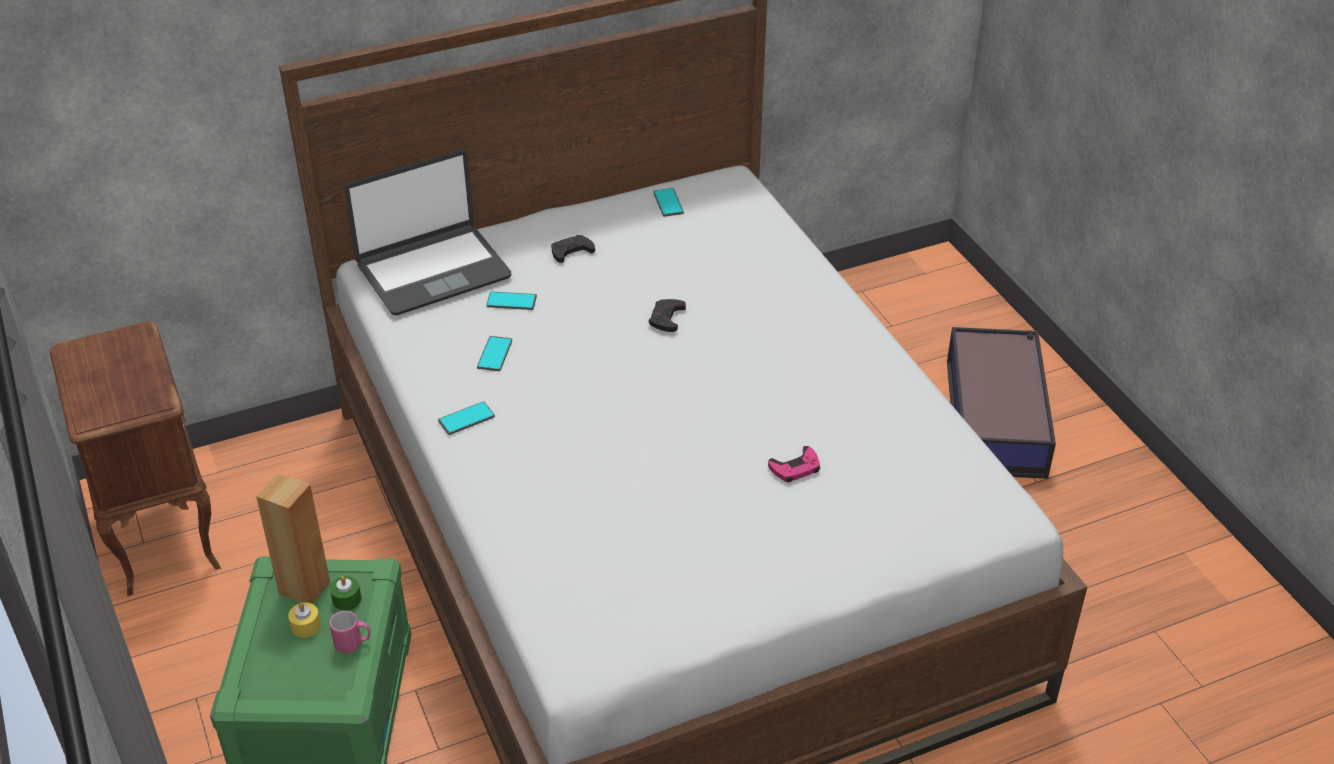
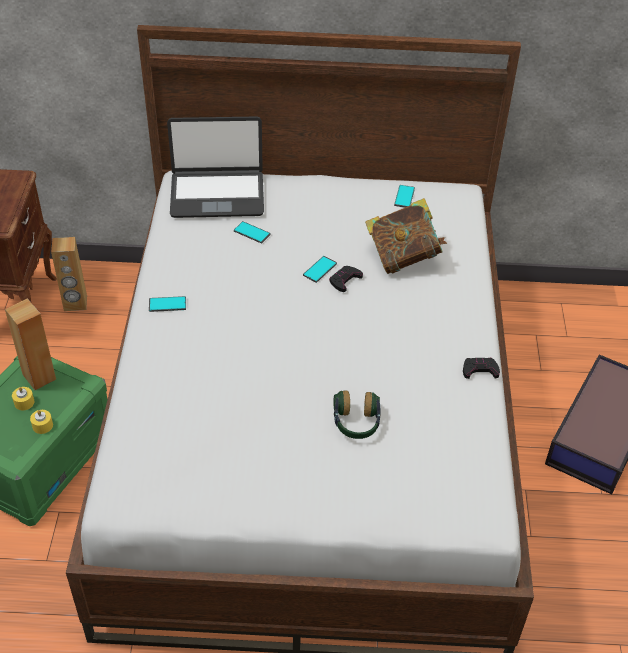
camera: 25 degrees right, 5 degrees up
(244, 500) = (75, 303): none -> brown speaker
(347, 599) = (58, 395): green candle -> none
(353, 643) = (42, 425): pink mug -> yellow candle
(494, 354) = (215, 266): phone -> phone (319, 269)
(571, 251) = (315, 210): black game controller -> black game controller (480, 370)
(717, 270) = (403, 257): none -> book
(795, 468) = (356, 423): pink game controller -> headphones

